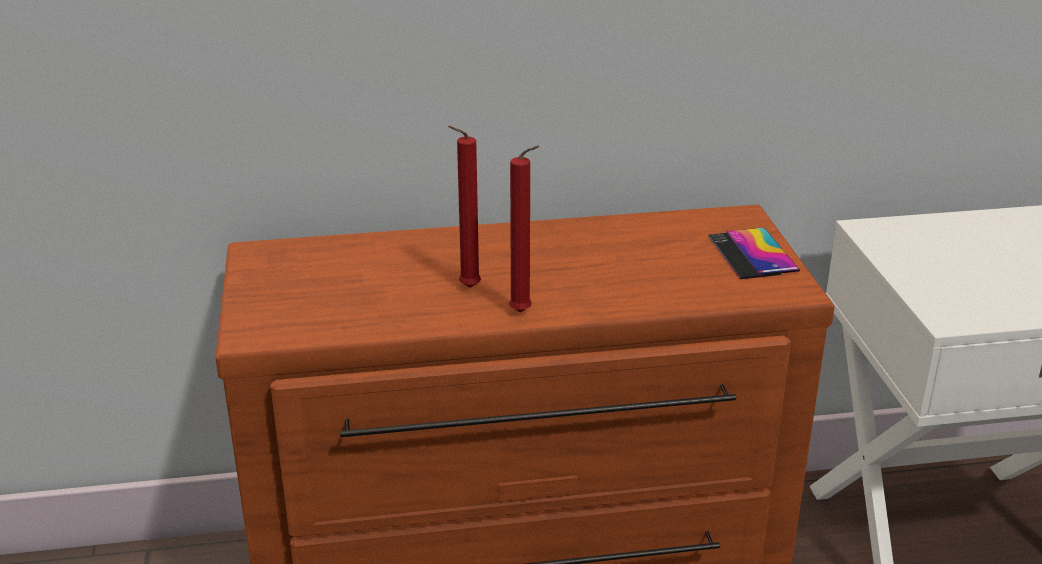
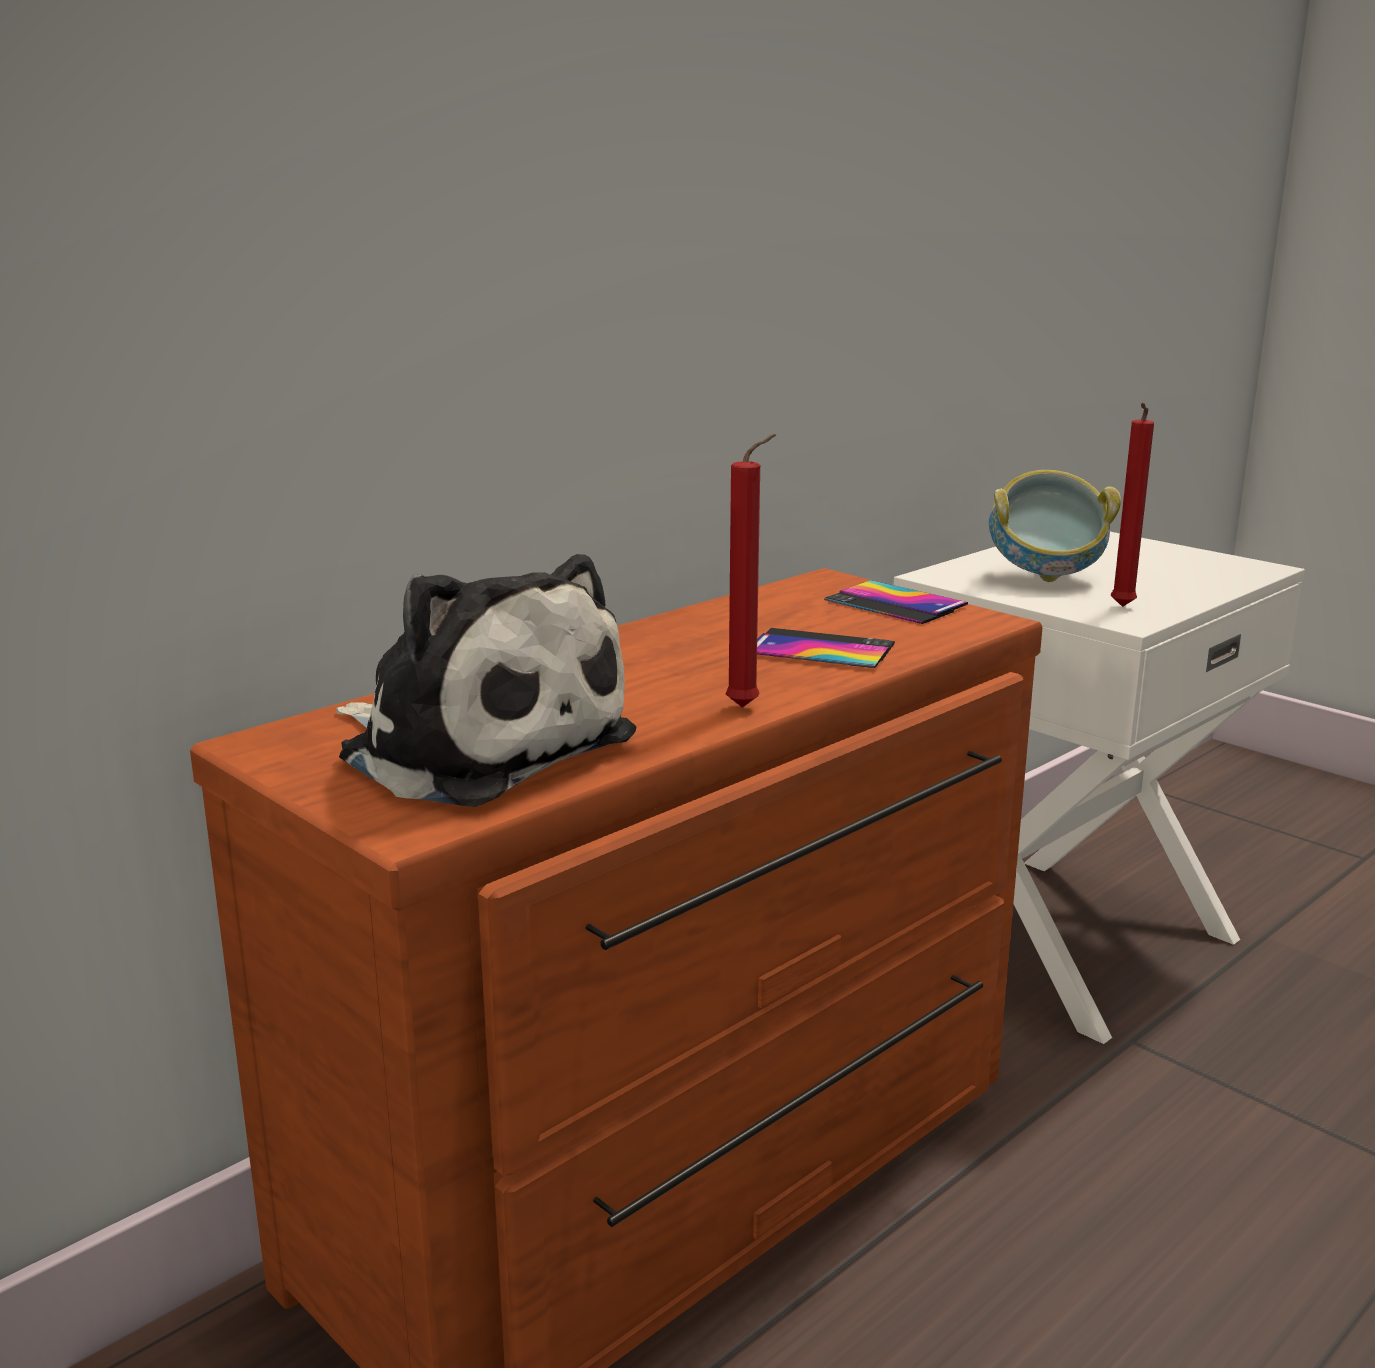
camera: 35 degrees left, 10 degrees down
(347, 292) = (478, 747): none -> plush toy
(466, 288) = (635, 703): red candle -> red candle (1121, 608)
(637, 280) = (820, 649): none -> phone
(952, 255) = (1044, 578): none -> bowl

